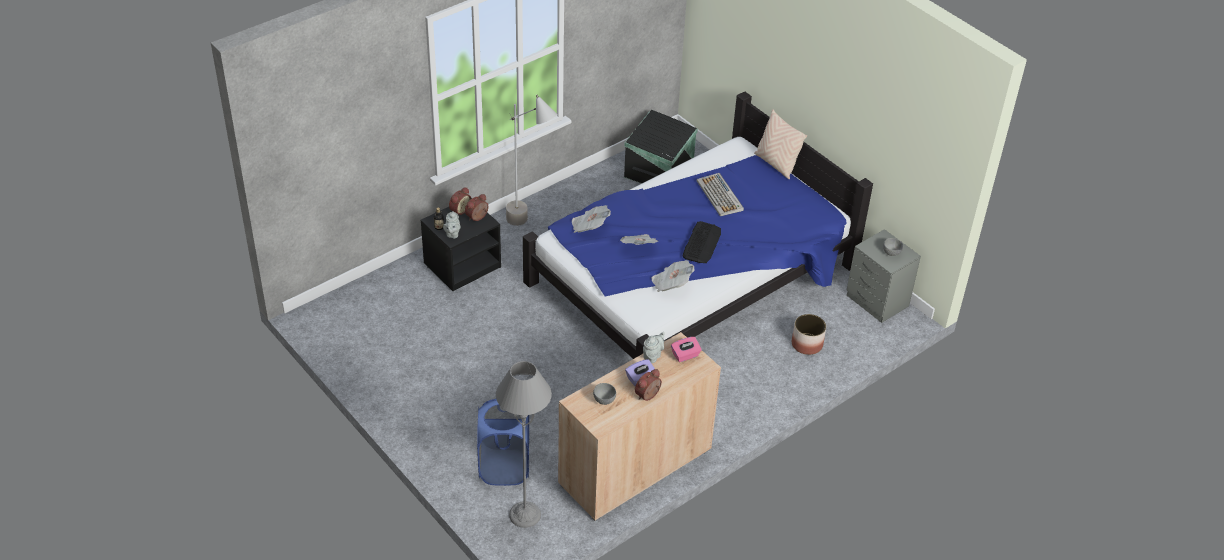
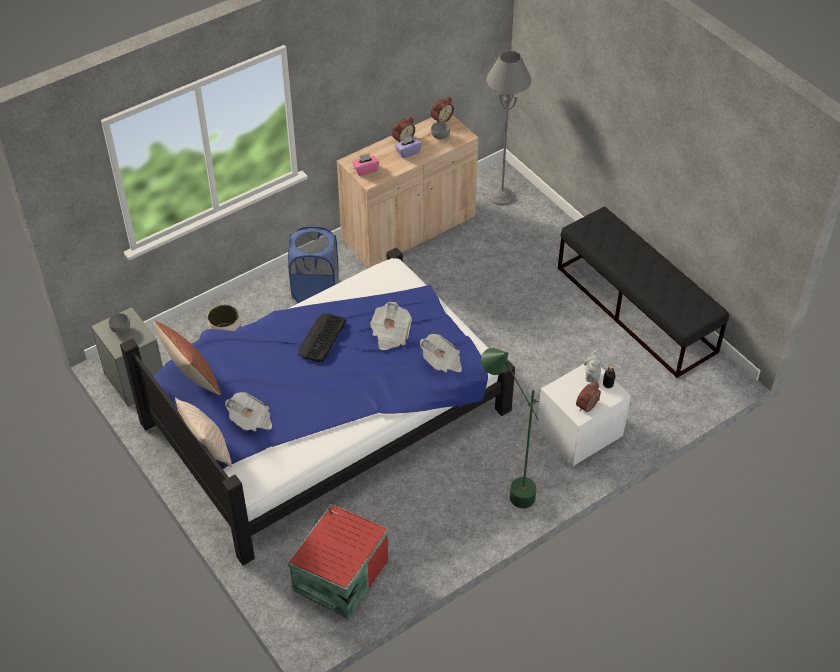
camera: 175 degrees left, 5 degrees up
(387, 377) = (636, 310): none -> black bench
(462, 265) = (579, 433): black nightstand -> white nightstand
(478, 218) = (566, 396): alarm clock -> alarm clock (441, 119)
(504, 468) = (520, 230): blue laundry basket -> blue laundry basket (316, 291)
(530, 226) = (505, 485): grey floor lamp -> green floor lamp
(653, 355) = (394, 170): grey teapot -> none
(660, 168) = (339, 575): black storage box -> red storage box
(671, 284) = (362, 294): newspaper -> newspaper (251, 420)
(720, 196) = (288, 399): keyboard -> none
(809, 212) = (191, 379): none -> pillow

